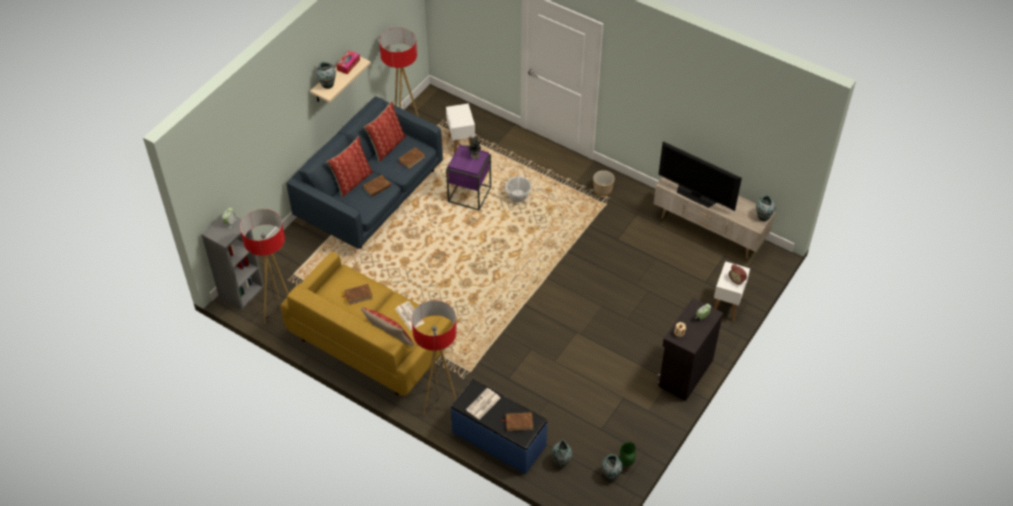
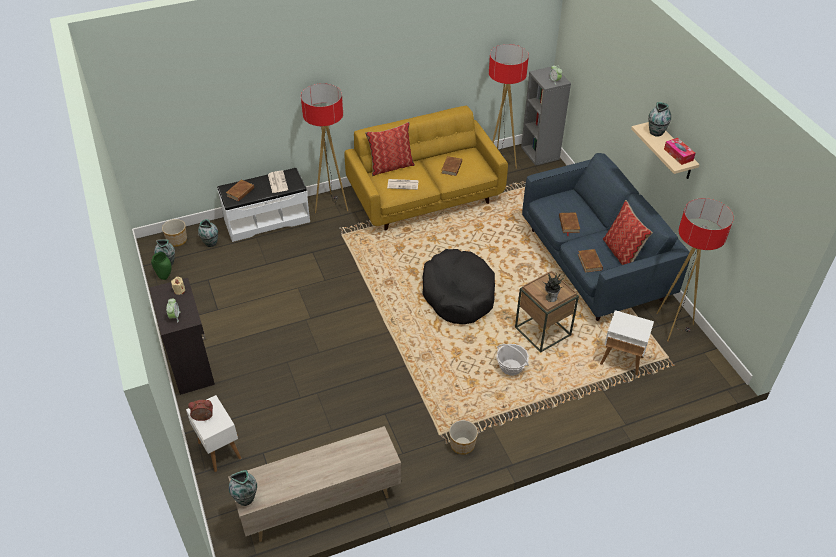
camera: 125 degrees right, 5 degrees down
(352, 181) = (589, 212): pillow -> none
(469, 194) = (543, 331): purple side table -> brown side table
(473, 258) = (458, 294): none -> black dog bed
(498, 439) = (267, 220): blue bench -> white bench
(580, 490) = (177, 240): none -> planter
(696, 195) = (335, 453): television -> none

